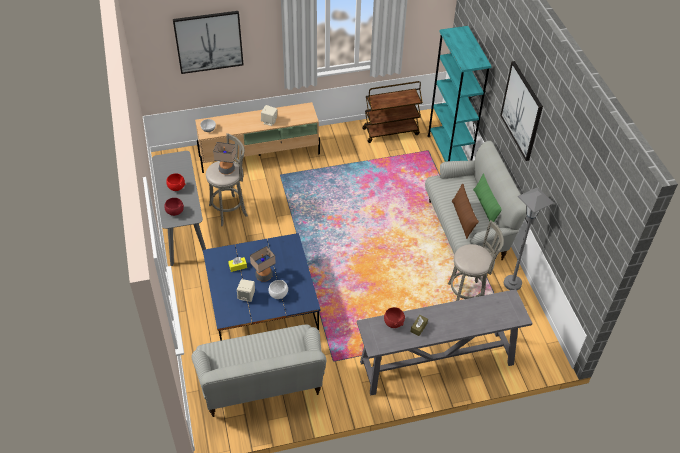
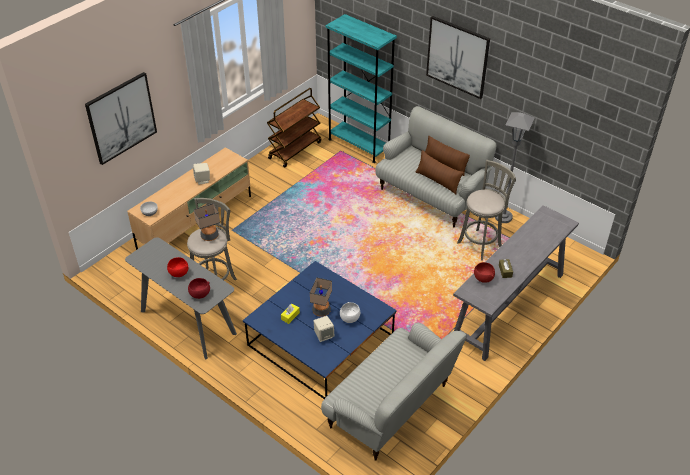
camera: 35 degrees left, 5 degrees down
(485, 207) = (445, 164): green pillow -> brown pillow

